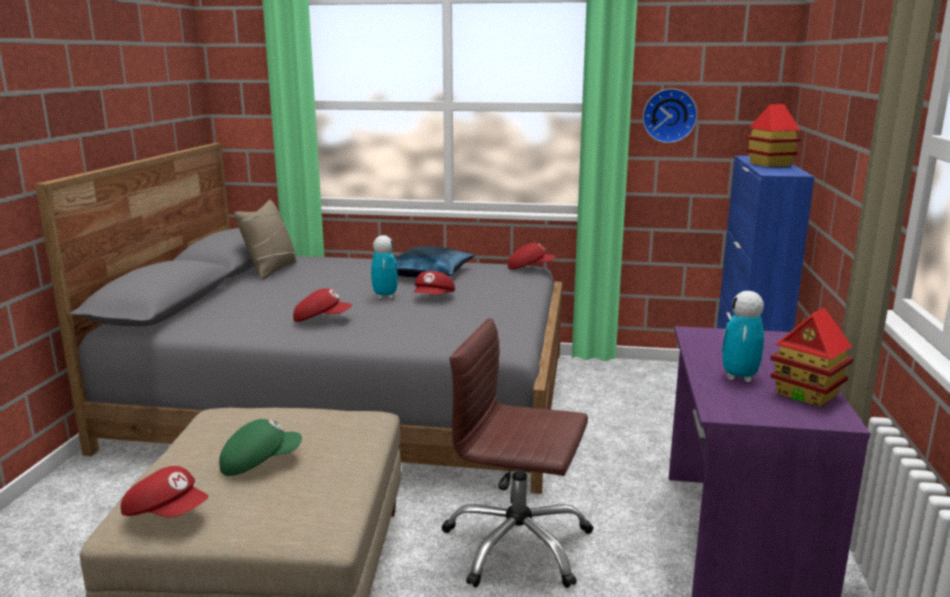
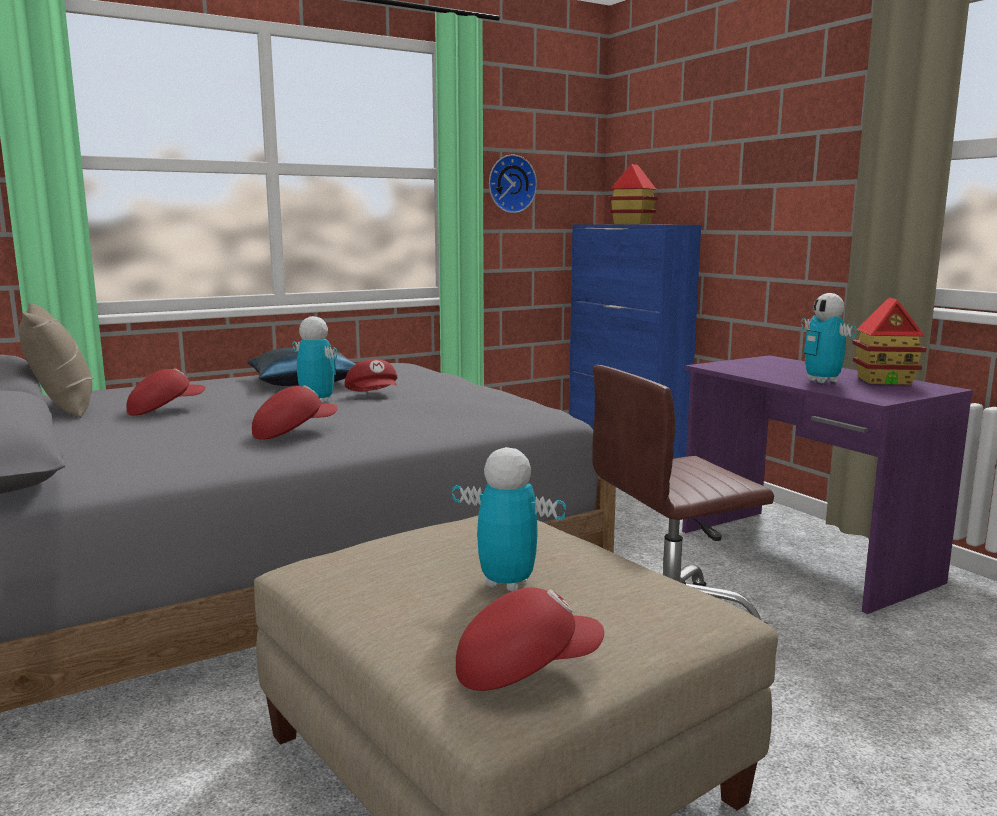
camera: 40 degrees left, 5 degrees down
(260, 462) = (507, 583): green cap -> toy robot
(530, 268) = (403, 362): red cap -> red cap (165, 410)

